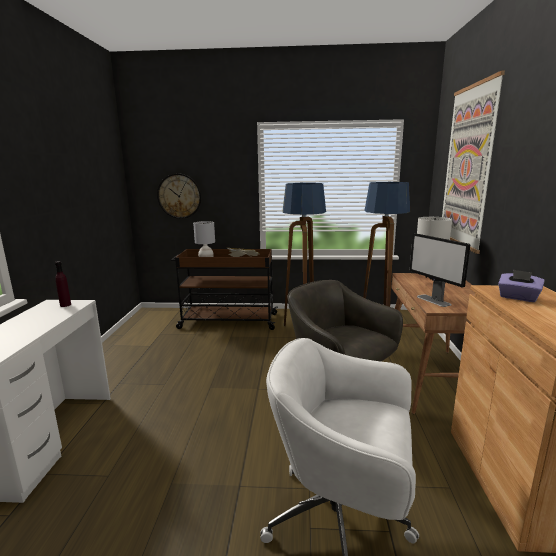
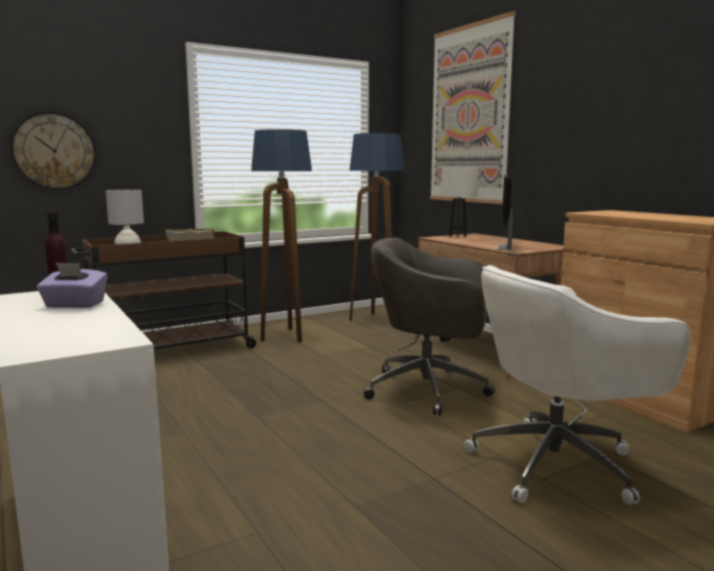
camera: 35 degrees left, 5 degrees down
(433, 300) = (504, 247): monitor -> monitor turned 75 degrees clockwise
(518, 297) = (617, 213): purple tissue box -> purple tissue box (74, 305)

